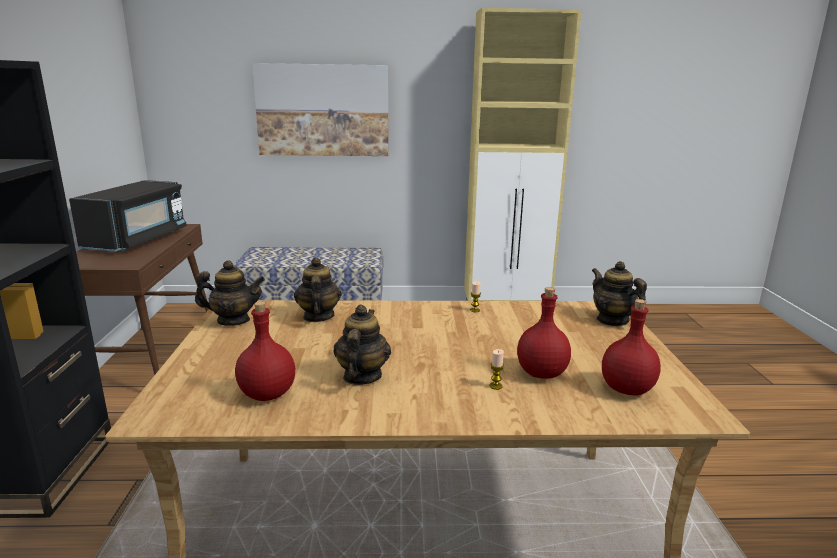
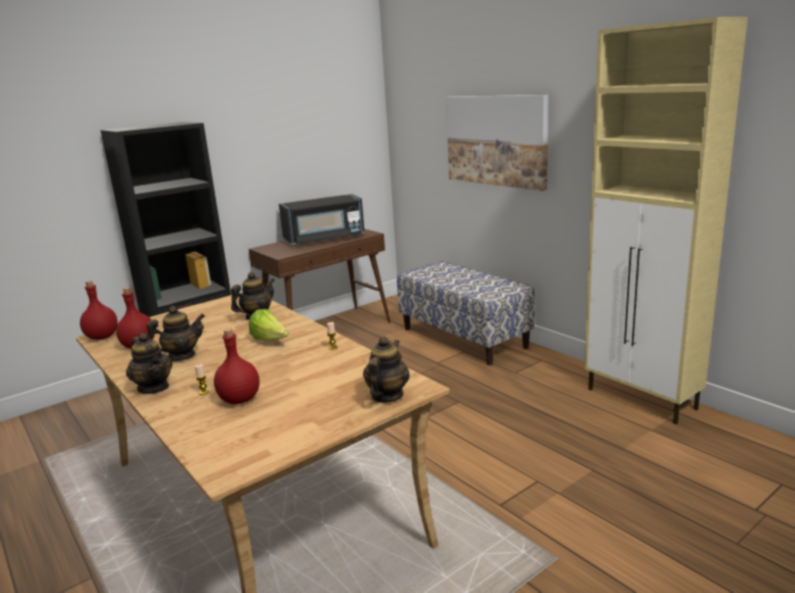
camera: 55 degrees right, 0 degrees up
(233, 320) = (224, 304): teapot -> teapot (154, 387)
(405, 327) = (270, 340): none -> lettuce
(626, 389) = (242, 434): red bottle -> red bottle (101, 337)

